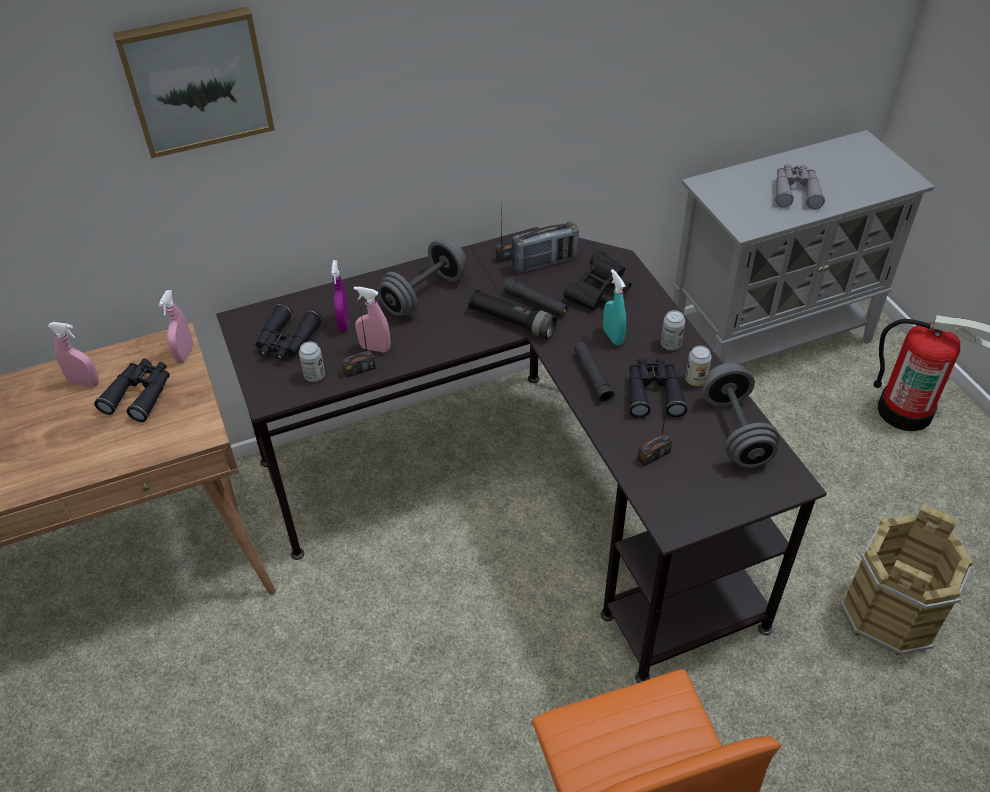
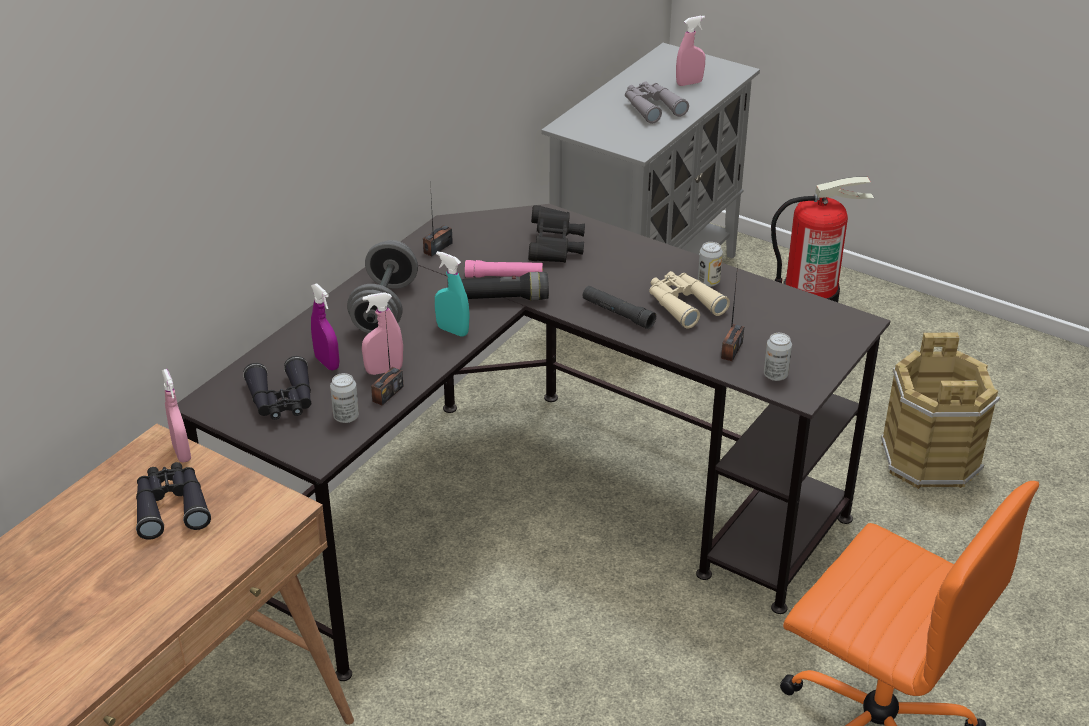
camera: 35 degrees left, 10 degrees down
(84, 383) = (89, 524): pink spray bottle -> pink spray bottle (689, 83)
(196, 80) = (147, 109): picture -> none
(536, 303) = (504, 276): black flashlight -> pink flashlight
(544, 263) = (477, 241): radio -> none
(613, 337) = (603, 276): turquoise spray bottle -> turquoise spray bottle (452, 330)
(653, 392) = (683, 305): black binoculars -> beige binoculars
(670, 344) = (660, 263): can -> can (775, 375)
(735, 431) = (779, 306): grey dumbbell -> none

